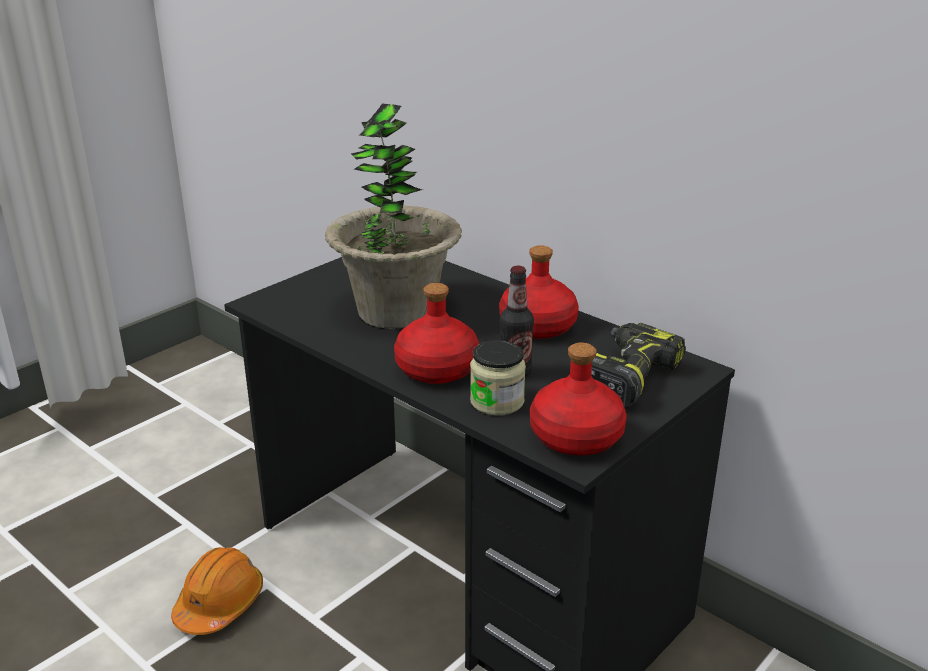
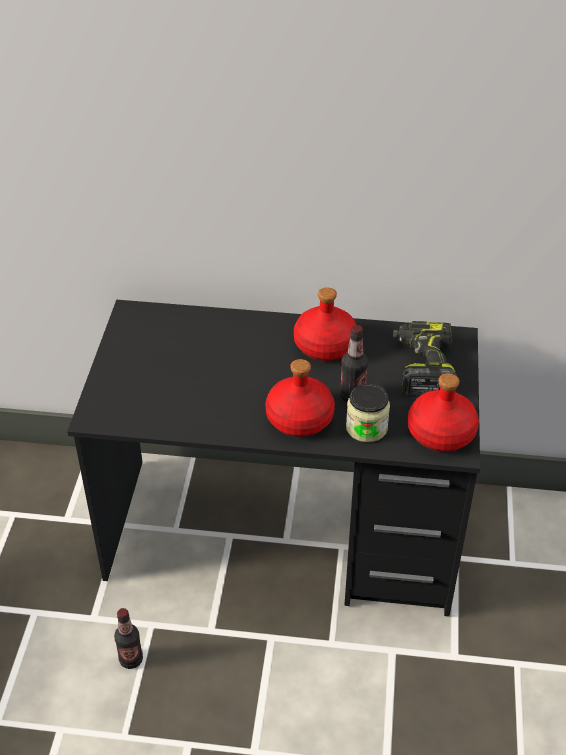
camera: 35 degrees left, 15 degrees up
(220, 604) = (131, 659): orange hard hat -> bottle
(396, 311) = (211, 376): potted plant -> none

